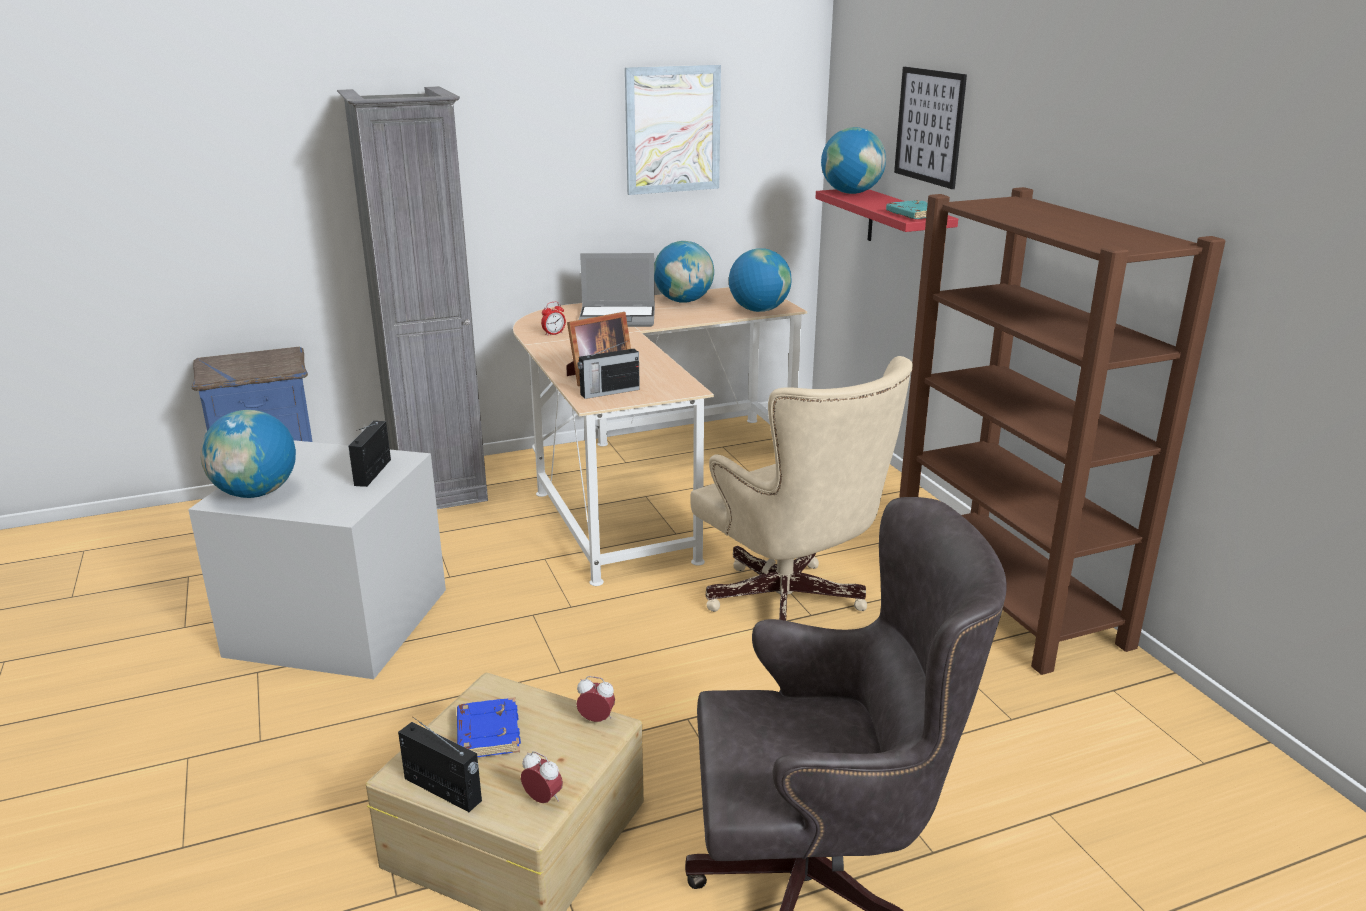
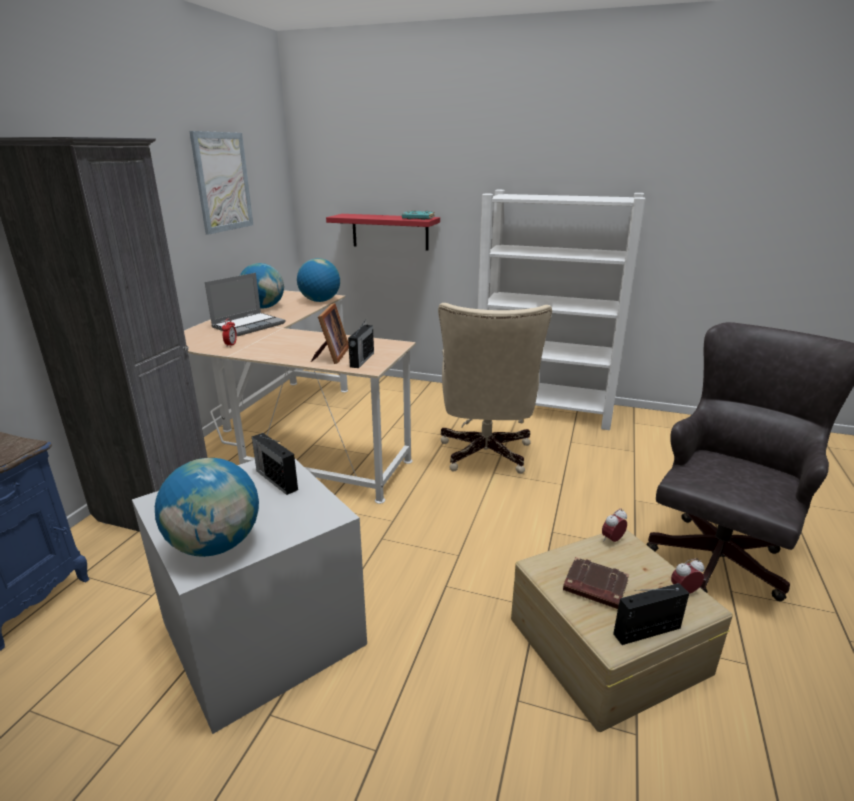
camera: 50 degrees left, 0 degrees up
(487, 733) = (594, 587): blue book -> brown book
(791, 605) = (486, 456): beige office chair -> beige office chair turned 90 degrees clockwise
(851, 193) = (349, 215): globe -> none
(929, 126) = (403, 165): picture -> none
(1006, 595) = (543, 408): brown bookcase -> white bookcase

